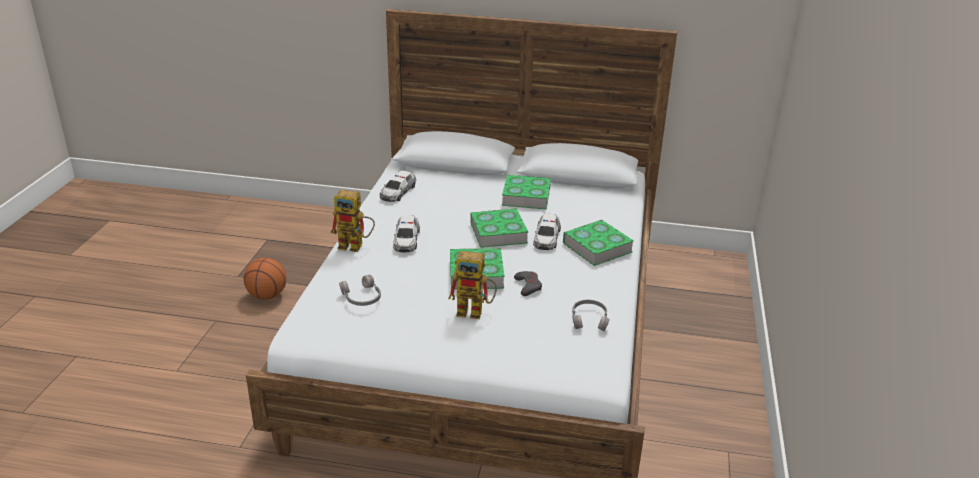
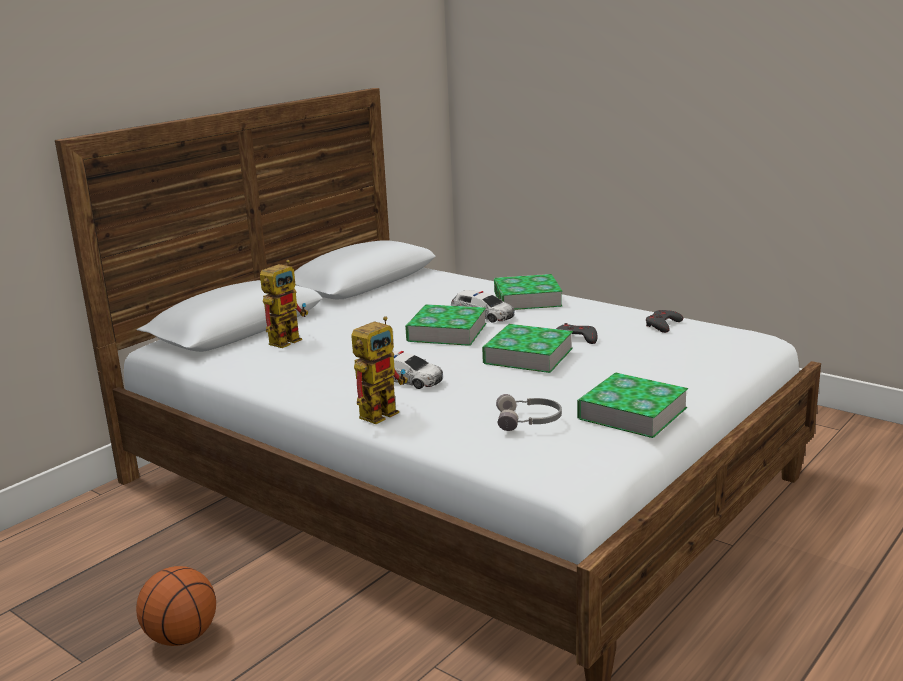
camera: 60 degrees left, 10 degrees down
(397, 192) = (268, 367): toy car -> none
(475, 311) = (608, 369): toy robot -> toy robot (288, 339)
(526, 196) = (378, 309): book -> book (632, 413)
(589, 319) = (663, 325): grey headphones -> grey game controller

